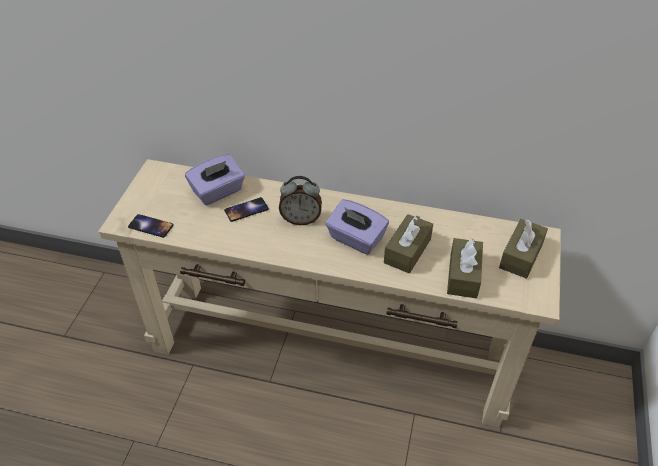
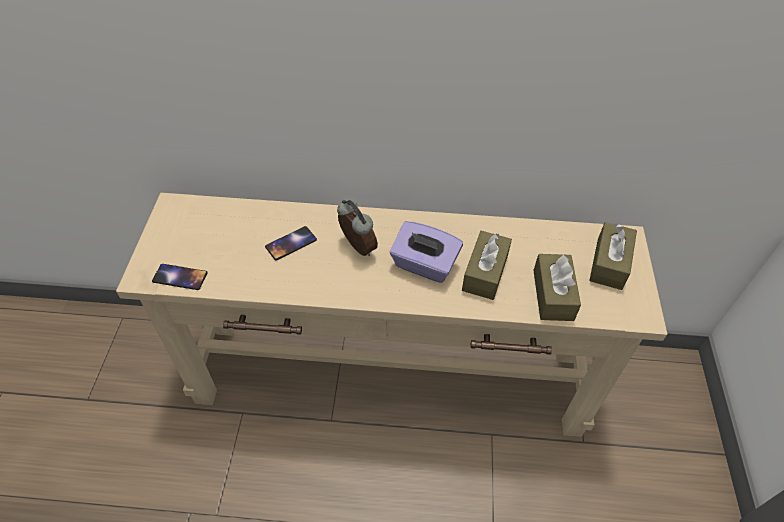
camera: 10 degrees left, 5 degrees up
(218, 192) = (253, 224): purple tissue box -> none
(301, 219) = (356, 248): alarm clock -> alarm clock turned 120 degrees counterclockwise

